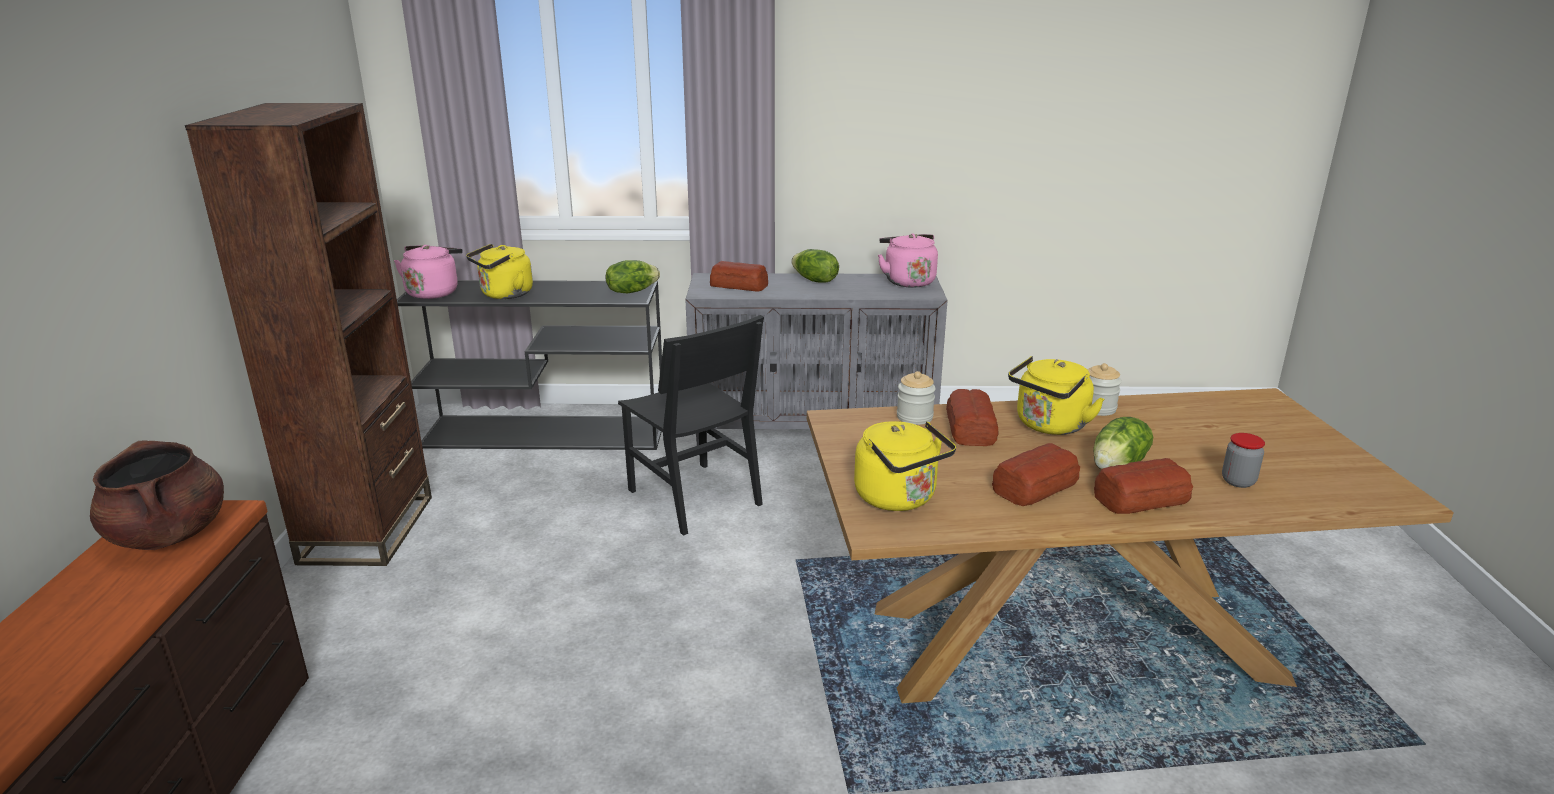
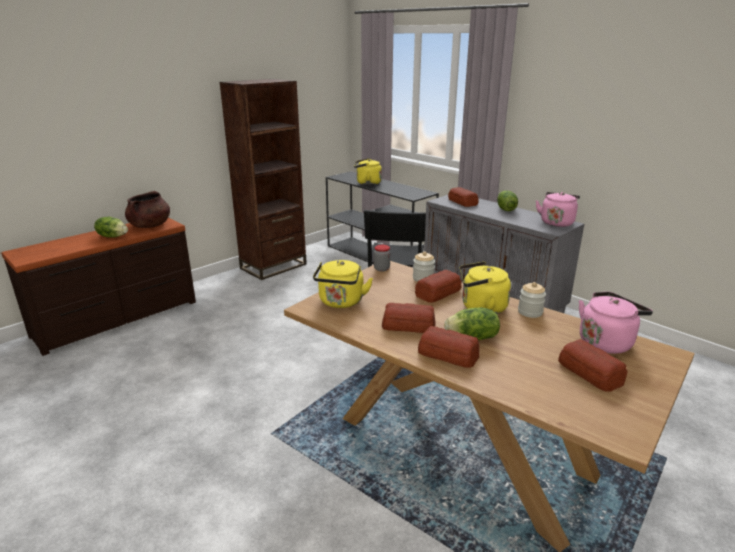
camera: 45 degrees right, 0 degrees up
(433, 292) = (346, 176): pink kettle -> pink kettle (606, 342)
(631, 291) = (417, 194): lettuce -> lettuce (113, 236)
(1238, 481) = (525, 375): jar -> jar (381, 269)
(1264, 448) = (590, 372): none -> bread

